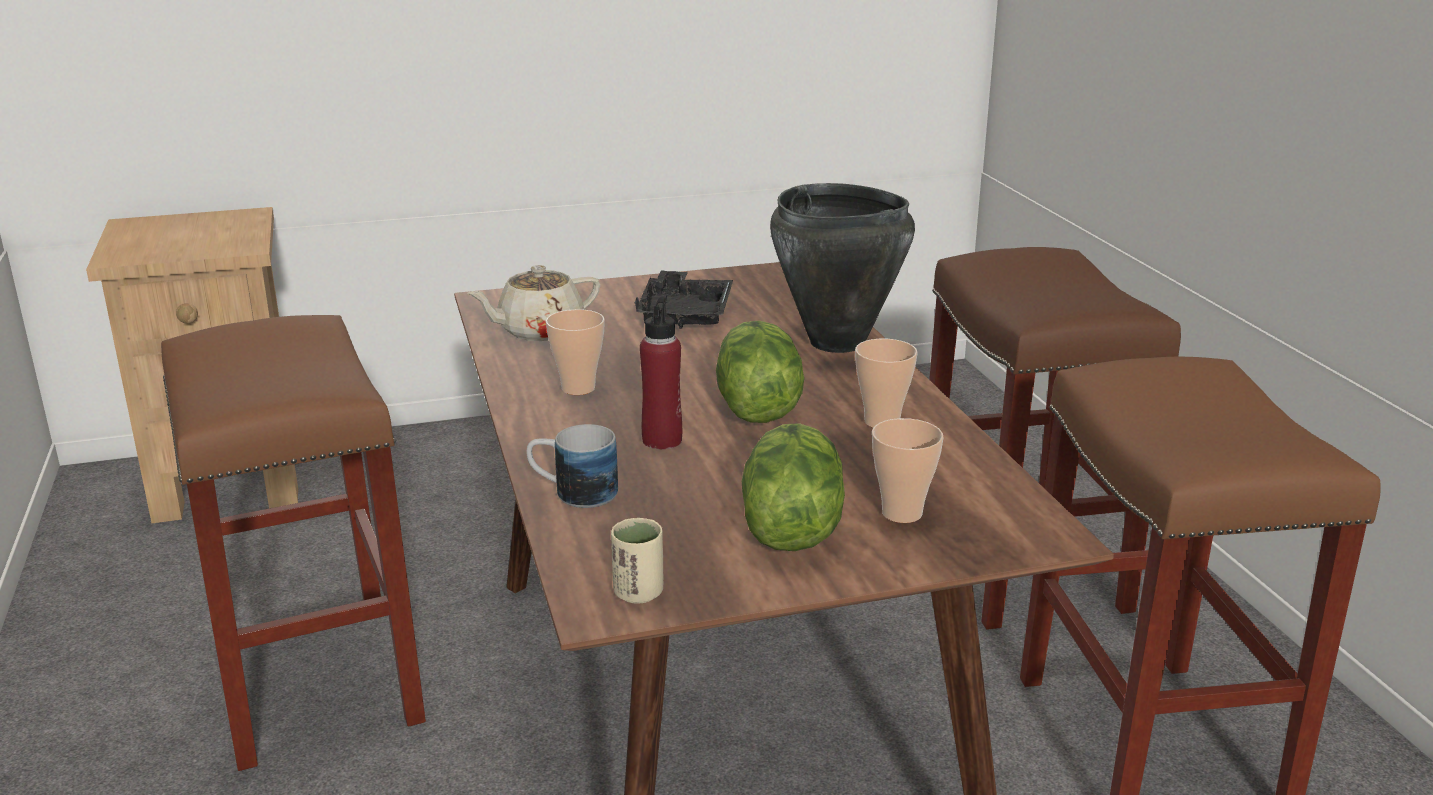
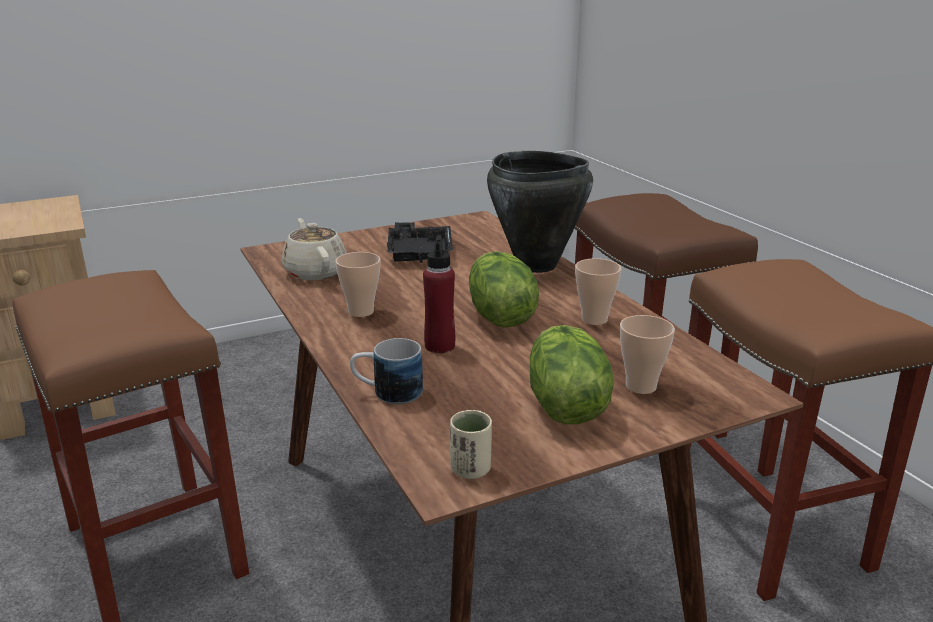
camera: 10 degrees left, 0 degrees up
(539, 331) = (315, 271): beige teapot -> beige teapot turned 105 degrees clockwise

